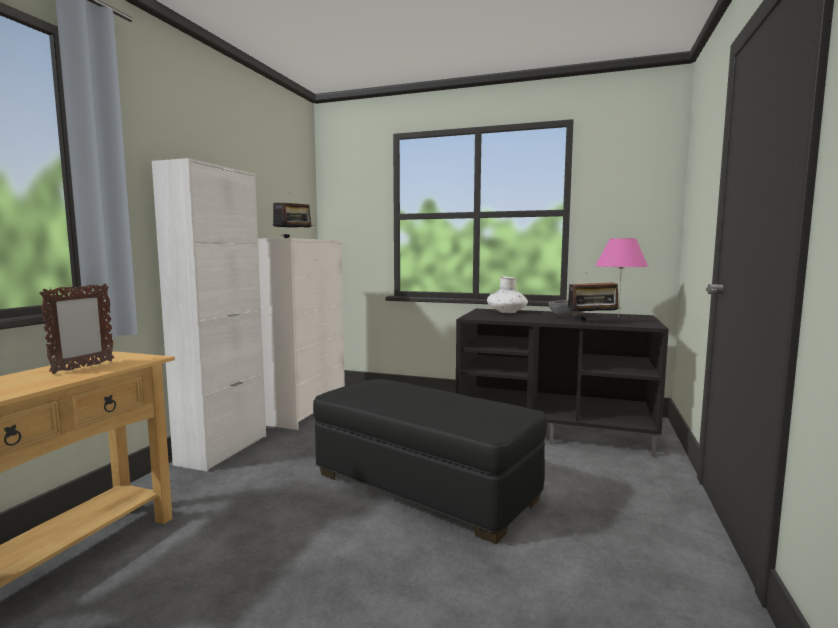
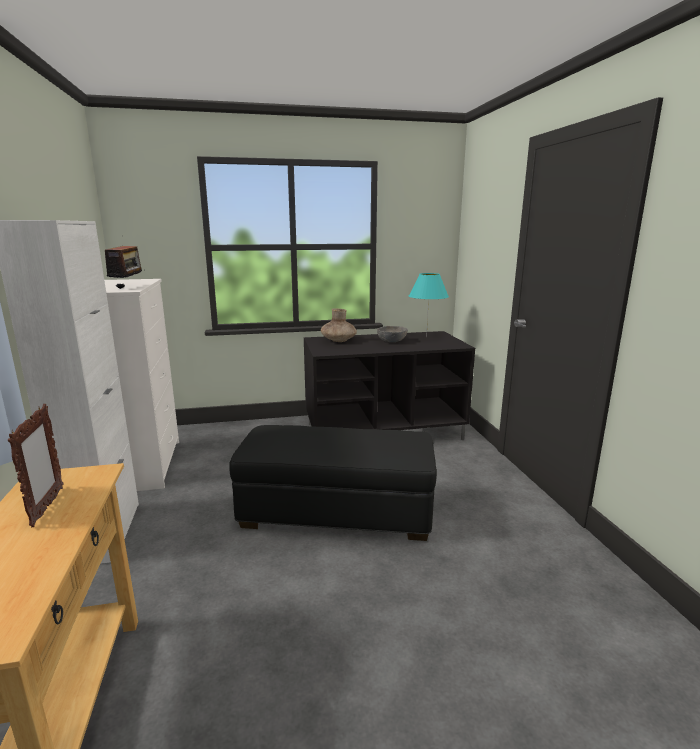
camera: 30 degrees left, 10 degrees up
(507, 312) = (338, 340): white vase -> brown vase
(592, 322) = (419, 346): radio -> none
(618, 317) = (426, 337): pink table lamp -> turquoise table lamp

